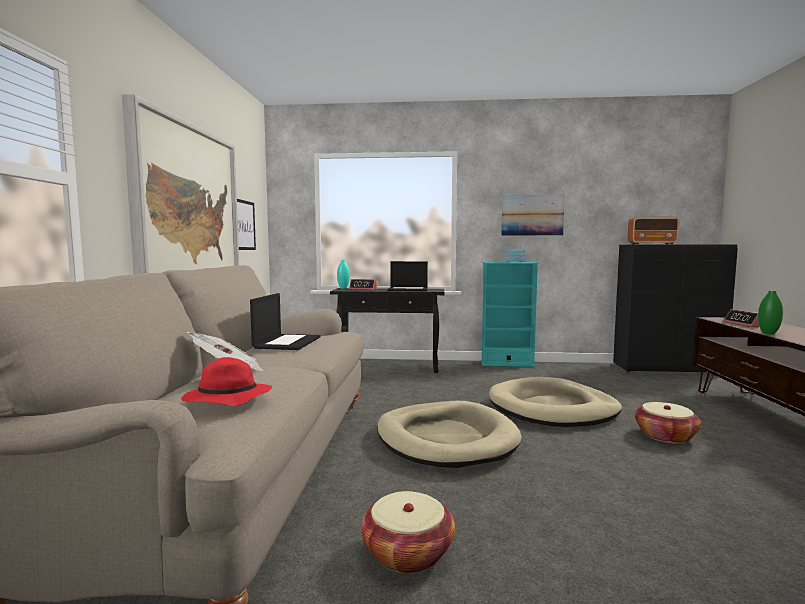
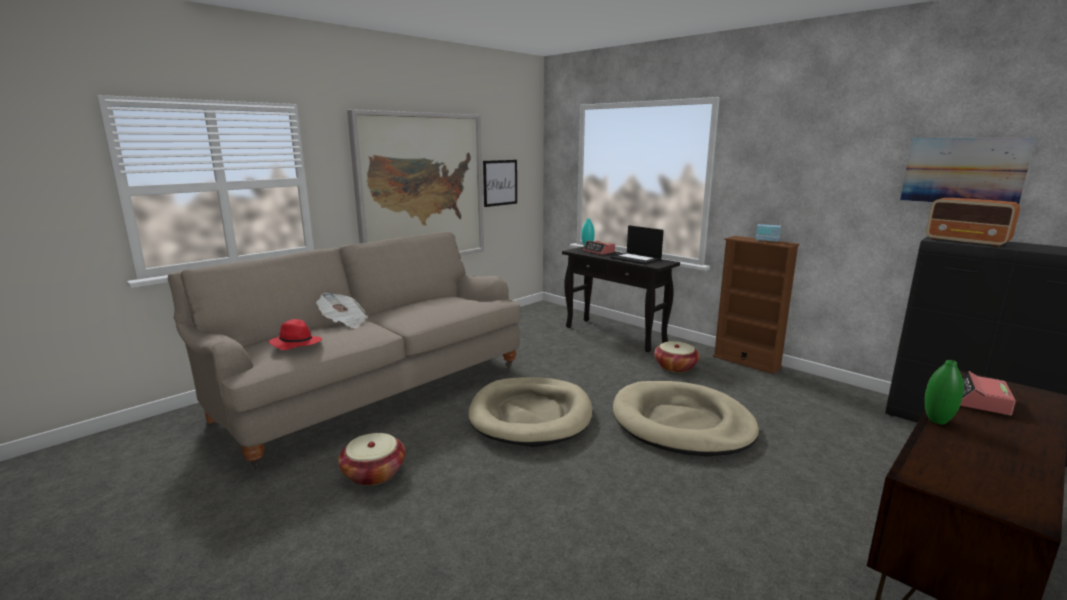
camera: 40 degrees right, 10 degrees up
(287, 342) = (426, 304): laptop -> none
(507, 364) = (746, 362): turquoise bookcase -> brown bookcase
(532, 215) = (805, 181): picture -> picture (963, 171)
(665, 436) = (735, 494): basket -> basket (675, 367)

